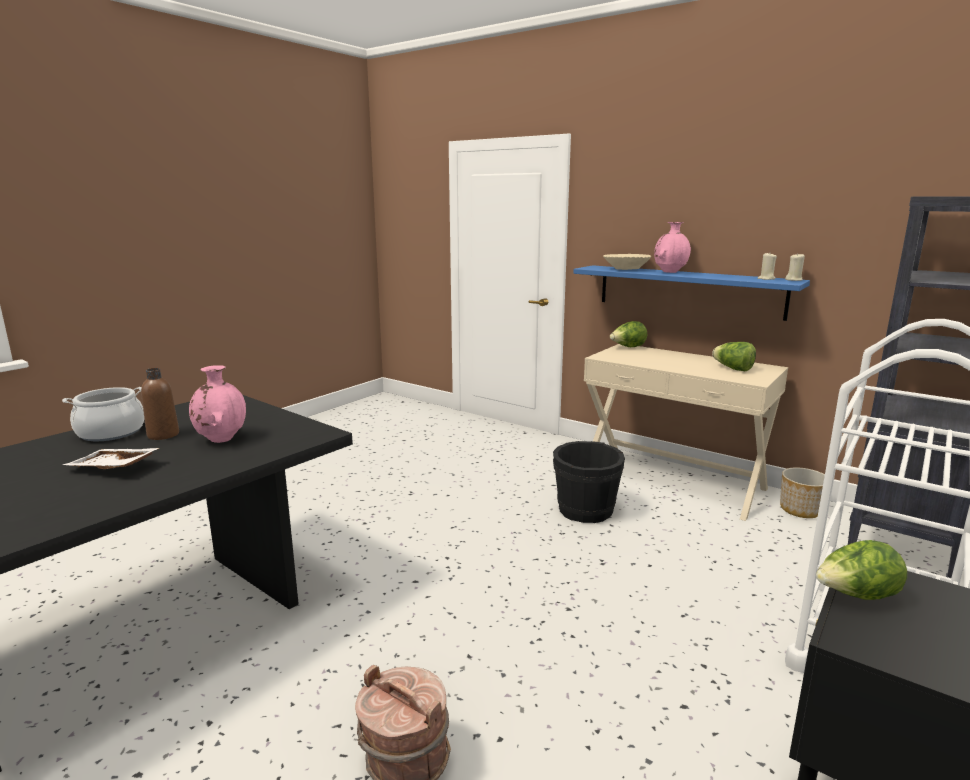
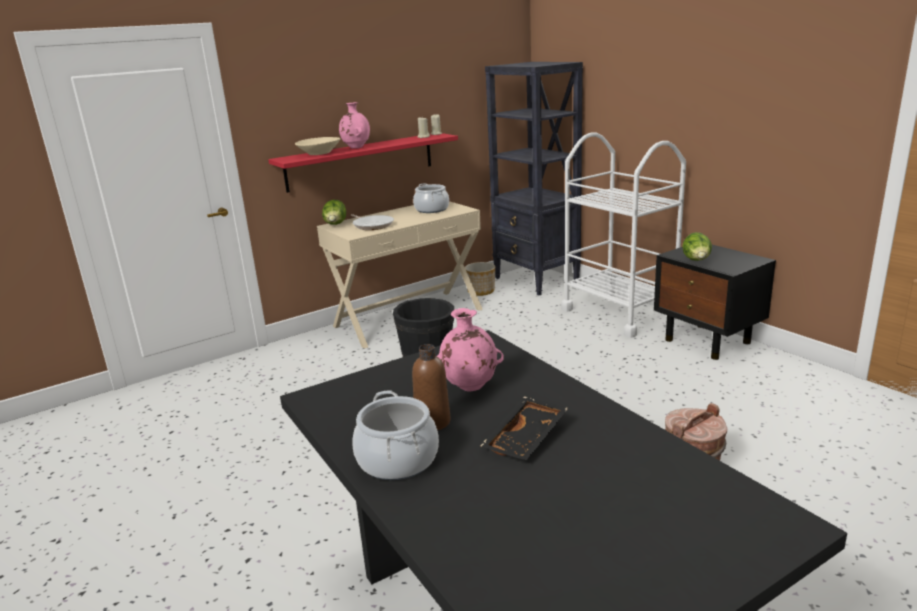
camera: 70 degrees left, 5 degrees up
(112, 468) = (527, 438): white tray -> black tray
(642, 357) = (372, 225): none -> frying pan
(688, 291) = (361, 161): blue shelf -> red shelf
(733, 369) = (432, 209): lettuce -> cooking pot

